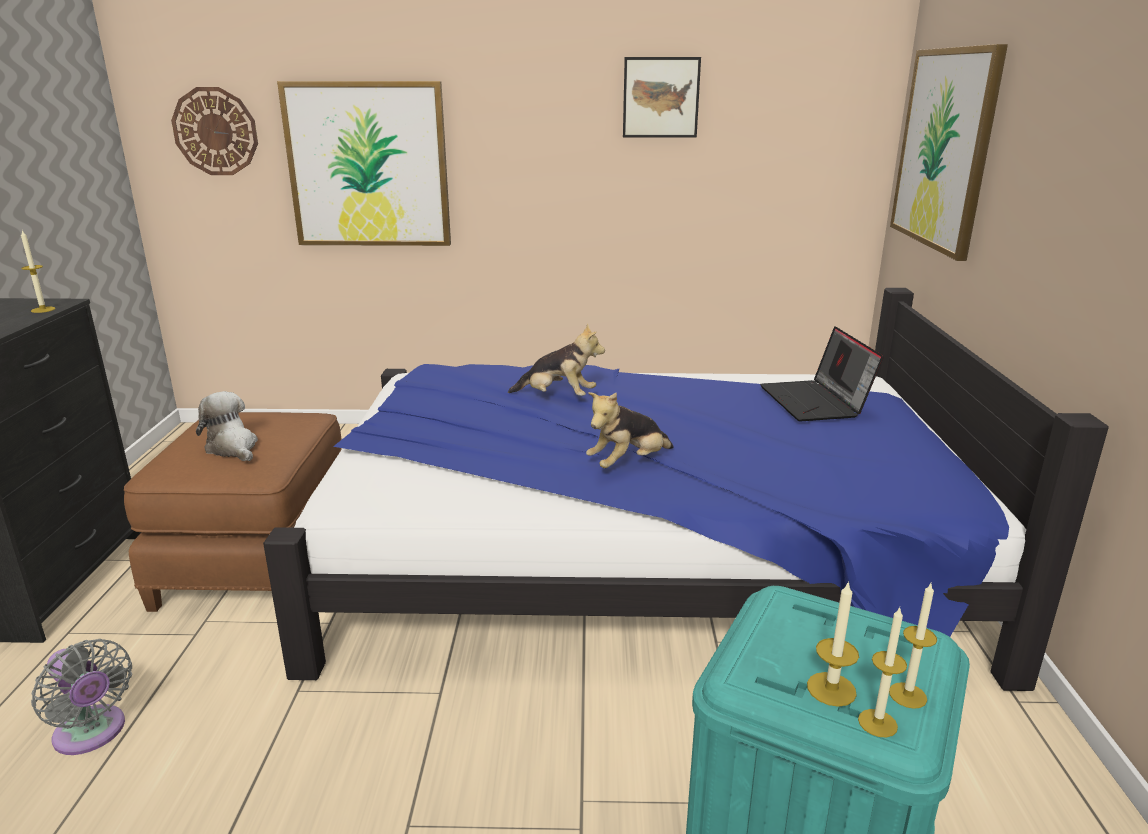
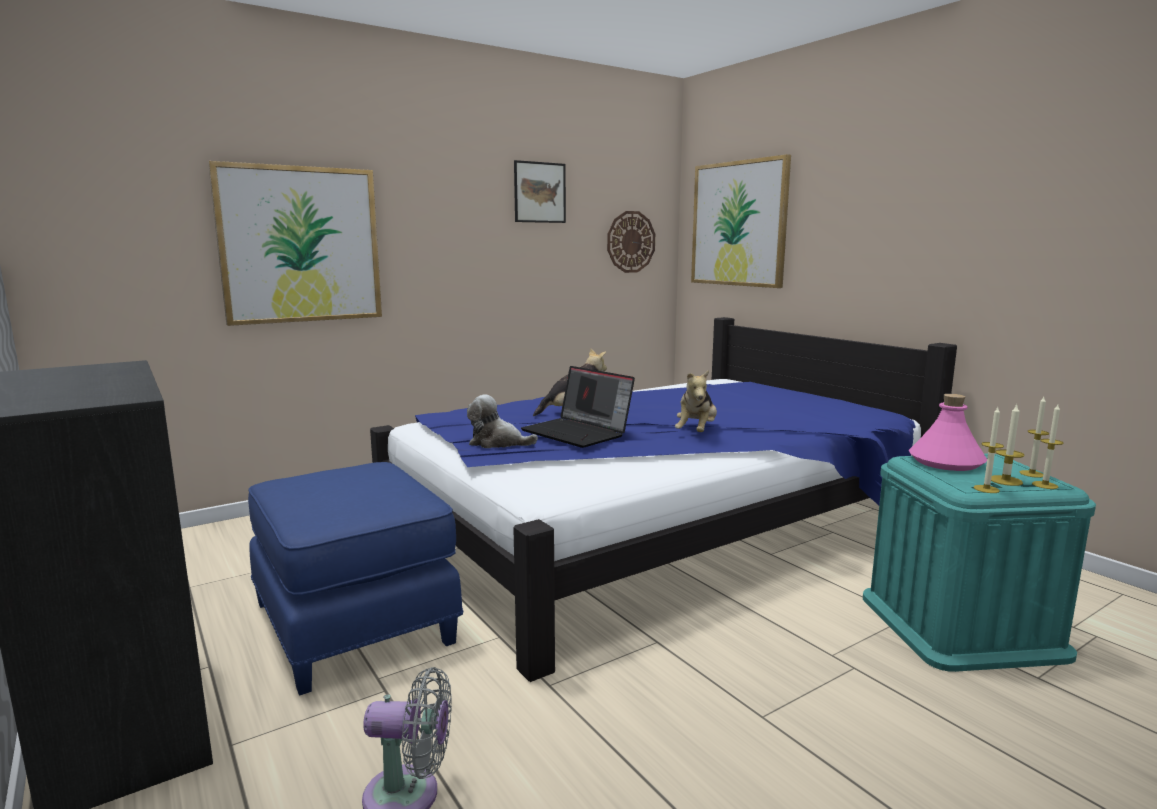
camera: 35 degrees left, 10 degrees down
(43, 310) = (123, 369): candle -> candle (986, 489)
(215, 131) = (127, 209): wall clock -> wall clock (630, 242)
(233, 448) = (356, 493): plush toy -> plush toy (497, 443)
(260, 559) = (356, 621): brown ottoman -> blue ottoman
(816, 402) = (730, 389): laptop -> laptop (578, 433)
(818, 622) = (945, 462): none -> pink bottle

